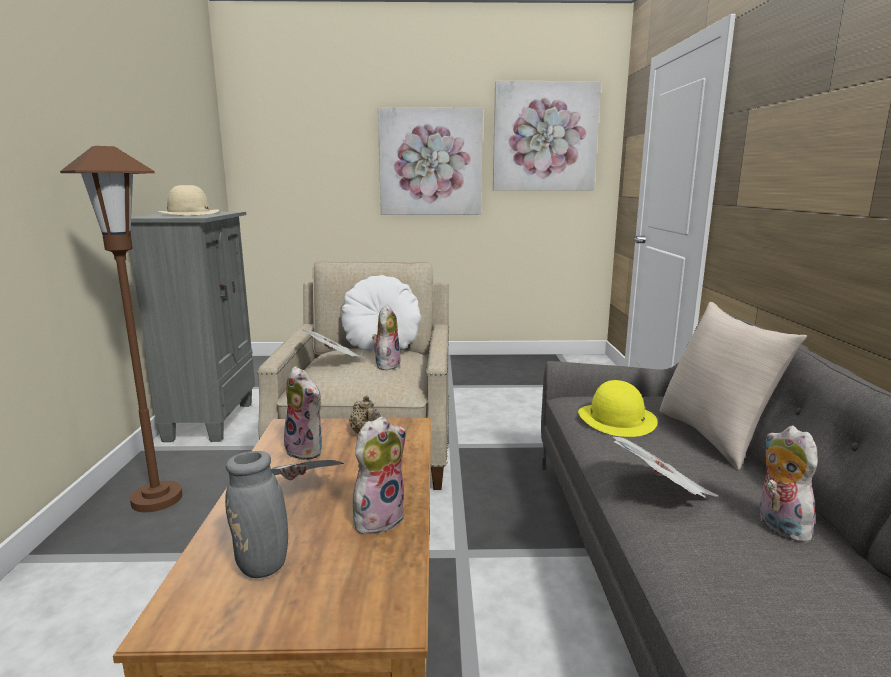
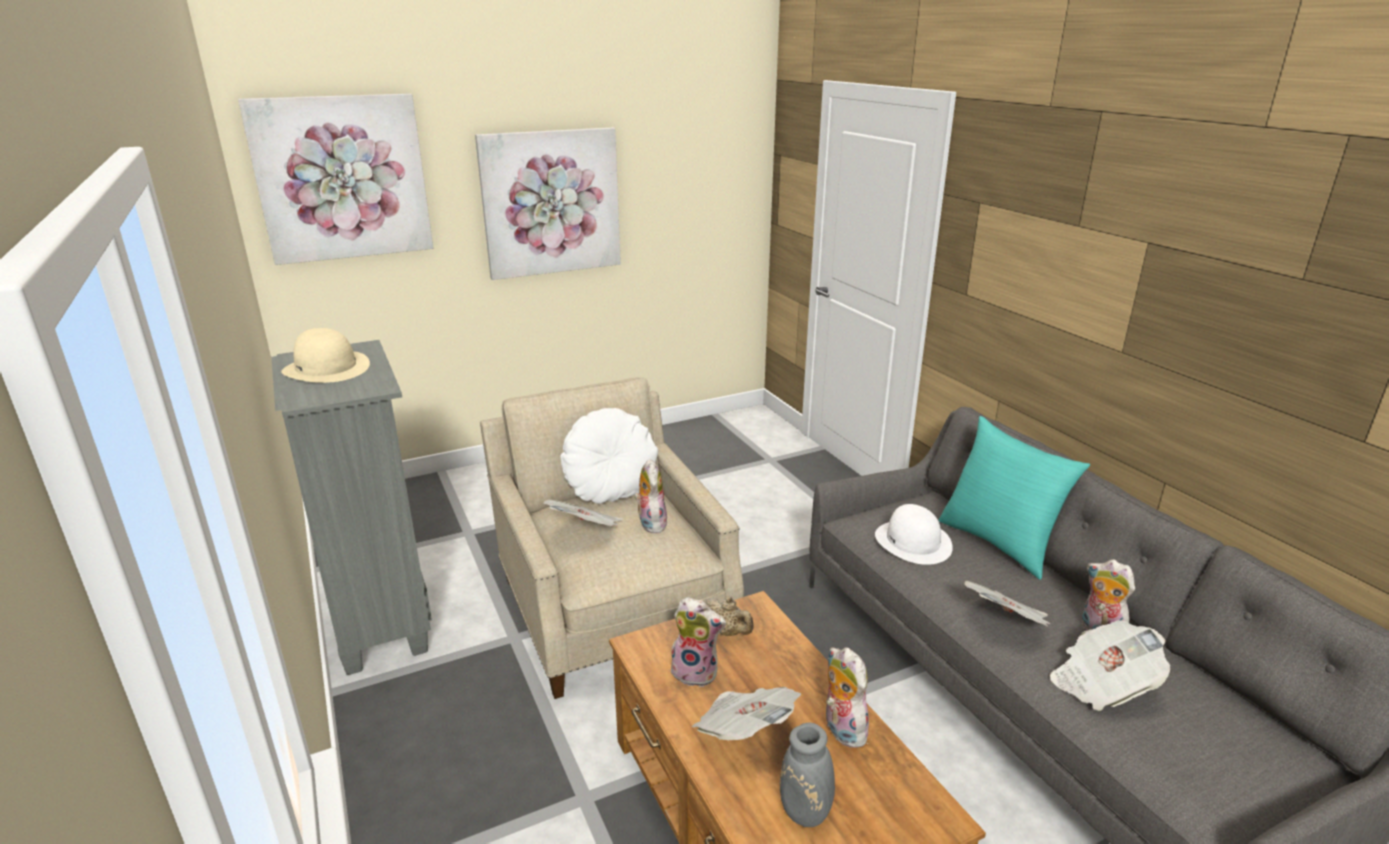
camera: 25 degrees left, 10 degrees up
(157, 499) = (435, 756): brown floor lamp -> none
(378, 518) = (841, 729): plush toy -> plush toy turned 45 degrees counterclockwise
(544, 137) = (688, 160): picture -> picture (342, 178)
(617, 419) = (913, 542): yellow hat -> white hat
(714, 436) = (999, 543): beige pillow -> turquoise pillow
(738, 571) = (1102, 684): none -> newspaper

